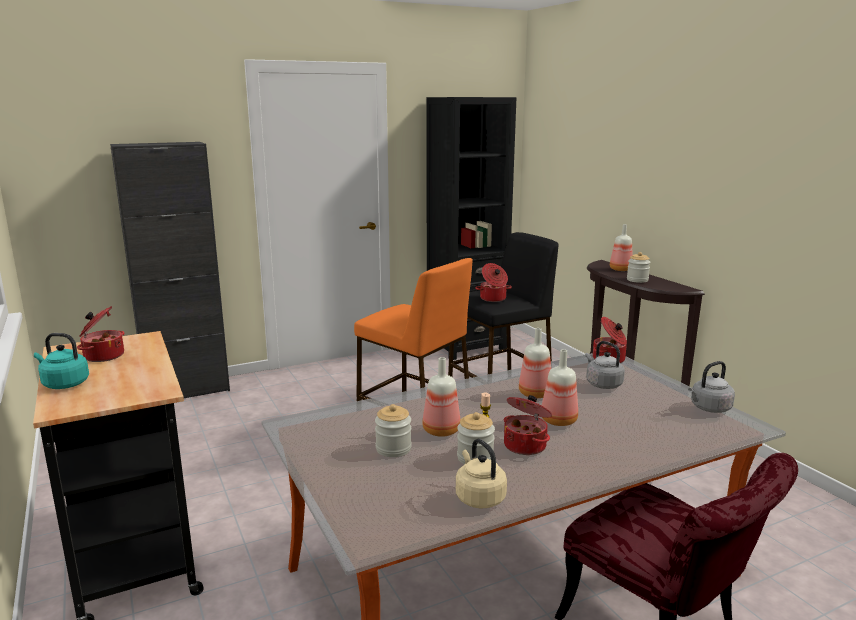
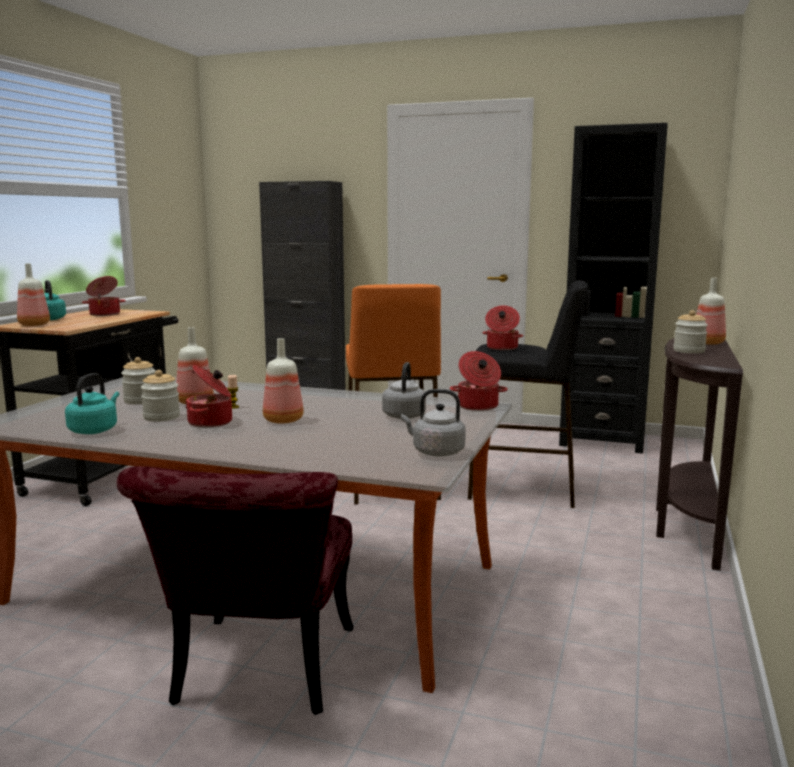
camera: 45 degrees right, 5 degrees down
(479, 497) = (94, 430): beige kettle -> turquoise kettle
(536, 393) = (328, 405): bottle -> bottle (35, 325)

